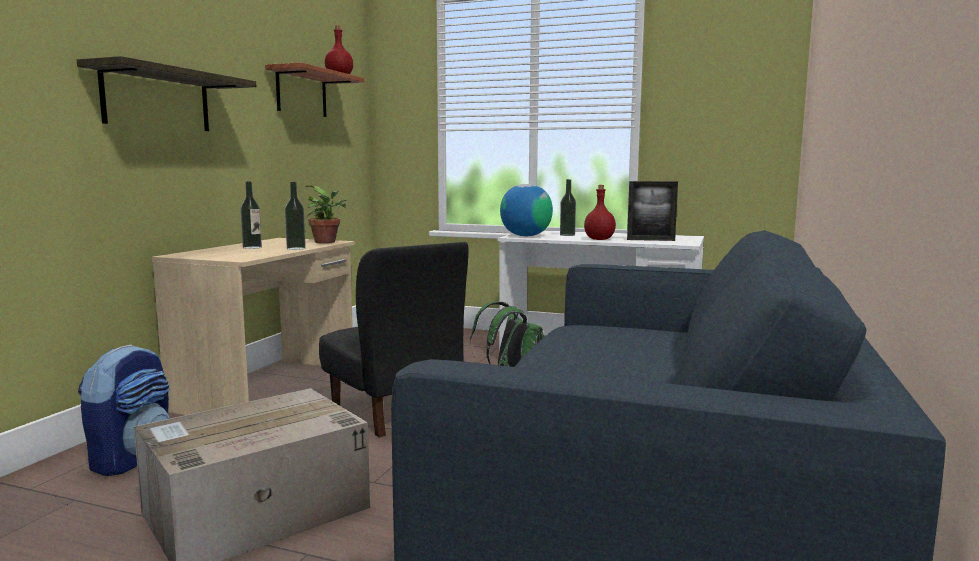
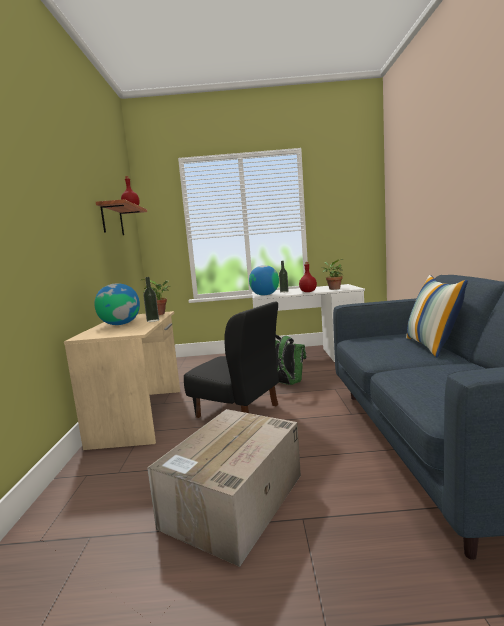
camera: 20 degrees left, 0 degrees up
(132, 458) = (99, 491): backpack -> none
(157, 100) = (50, 227): shelf -> none
(252, 247) = (120, 324): bottle -> globe
(650, 240) = (333, 289): picture frame -> potted plant
(675, 356) = (432, 346): none -> pillow

